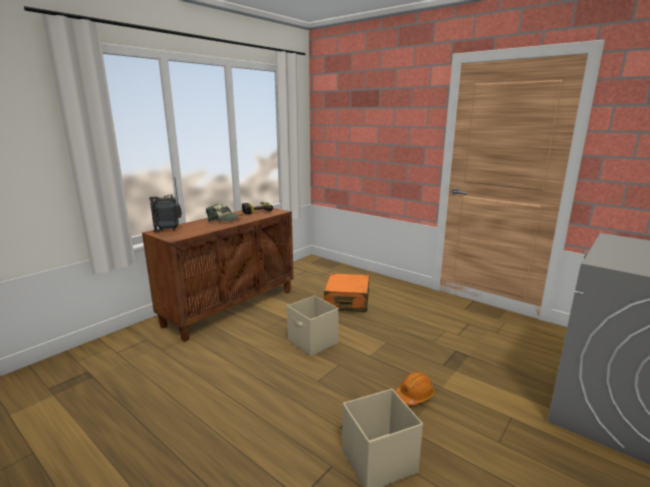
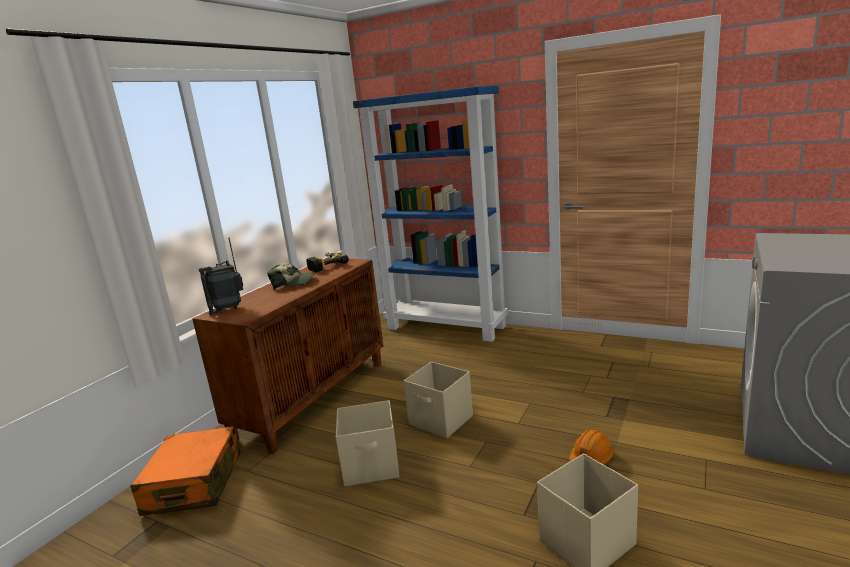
camera: 10 degrees left, 0 degrees up
(247, 365) = (372, 466): none -> beige storage box
(347, 301) = (458, 362): orange suitcase -> orange suitcase (194, 484)
(351, 273) = (447, 327): none -> blue bookcase

